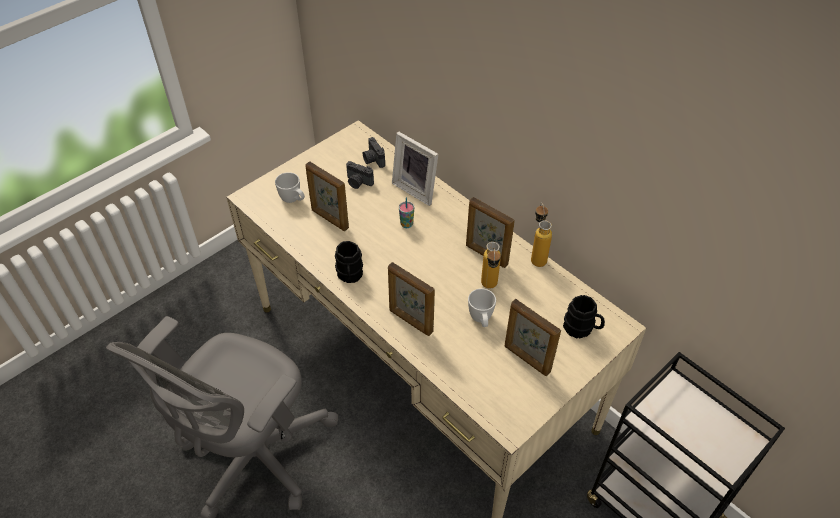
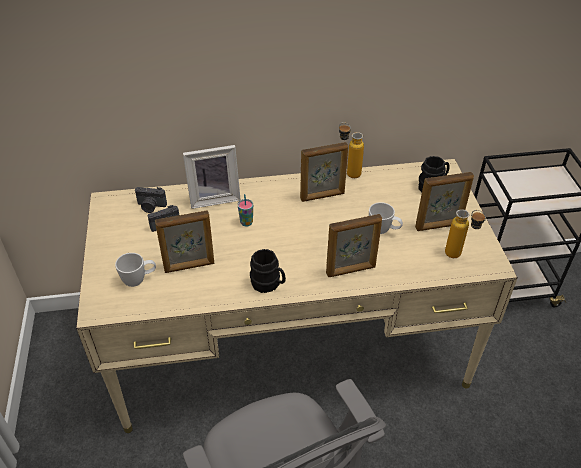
camera: 55 degrees left, 5 degrees down
(489, 288) = (356, 211): bottle -> bottle (459, 256)

